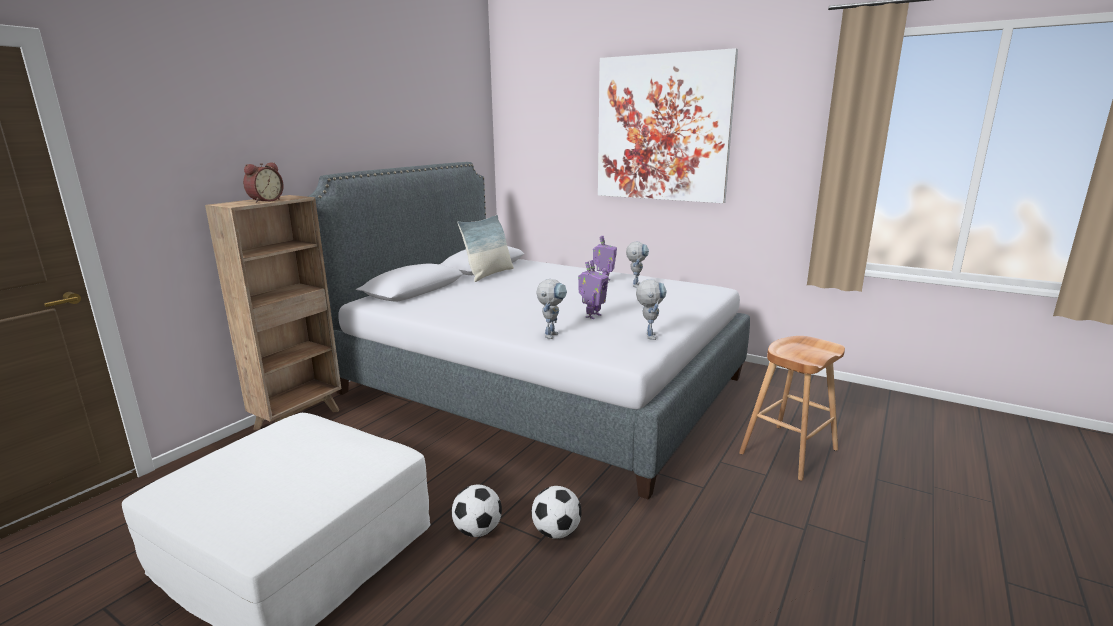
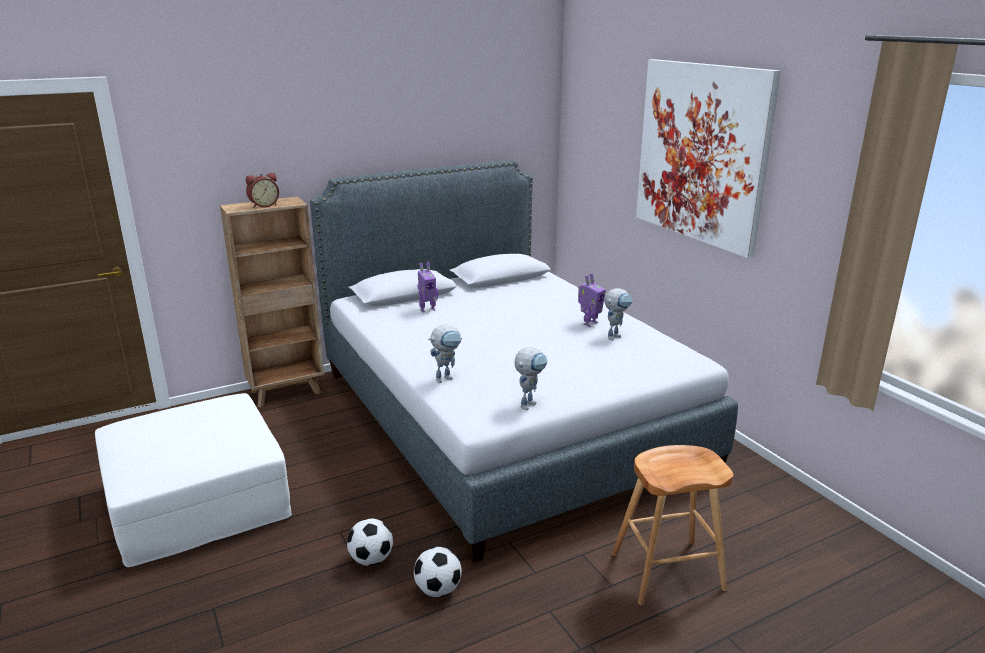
camera: 30 degrees right, 5 degrees up
(478, 530) = (319, 534): football -> football (438, 590)
(489, 274) = (491, 289): pillow -> none
(592, 316) = (507, 366): toy robot -> toy robot (427, 309)

